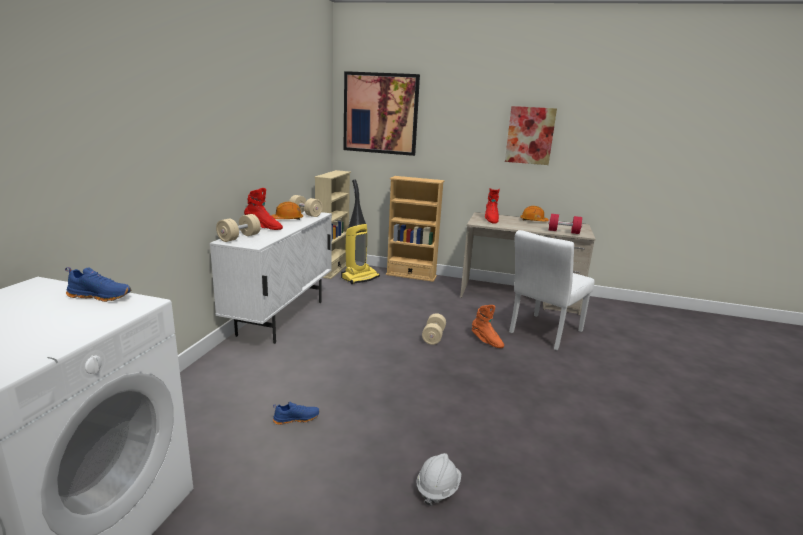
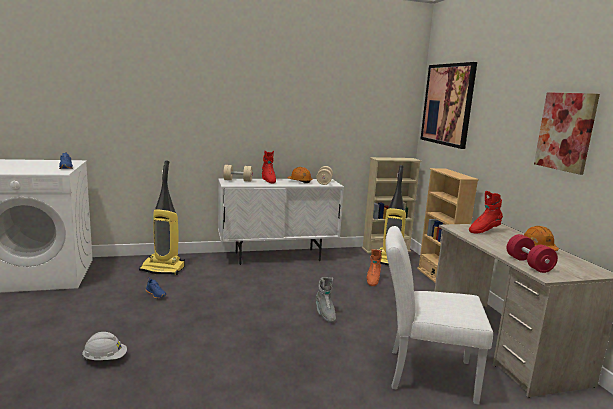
camera: 60 degrees right, 5 degrees down
(218, 397) = (163, 269): none -> vacuum cleaner
(433, 337) = (325, 314): beige dumbbell -> grey boot
(486, 341) = (352, 341): orange boot -> orange boot (372, 280)

